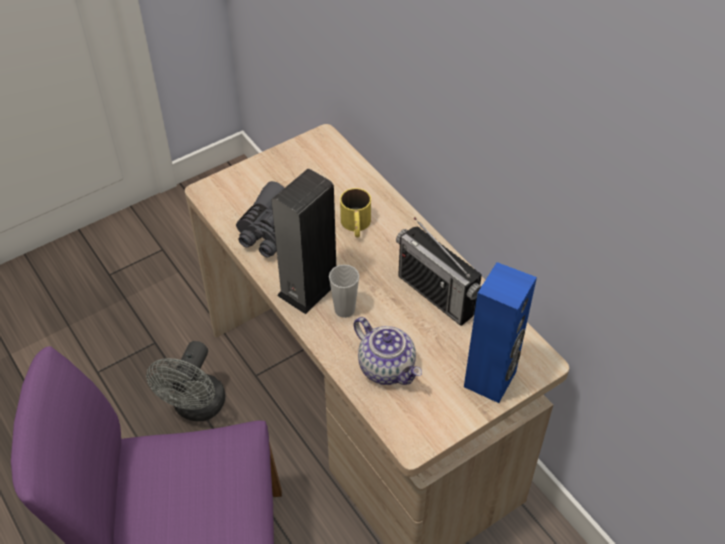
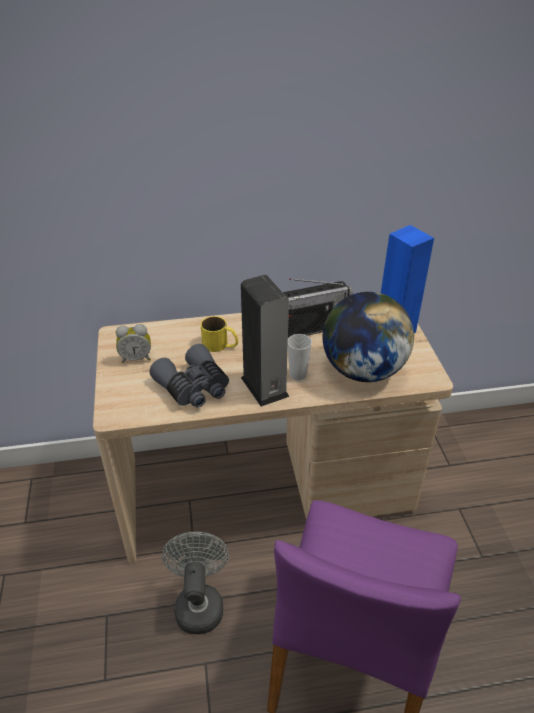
camera: 65 degrees left, 10 degrees down
(196, 408) = (199, 602): grey fan -> grey fan turned 135 degrees counterclockwise
(296, 170) = (136, 358): none -> alarm clock
(387, 367) = (363, 370): teapot -> globe

